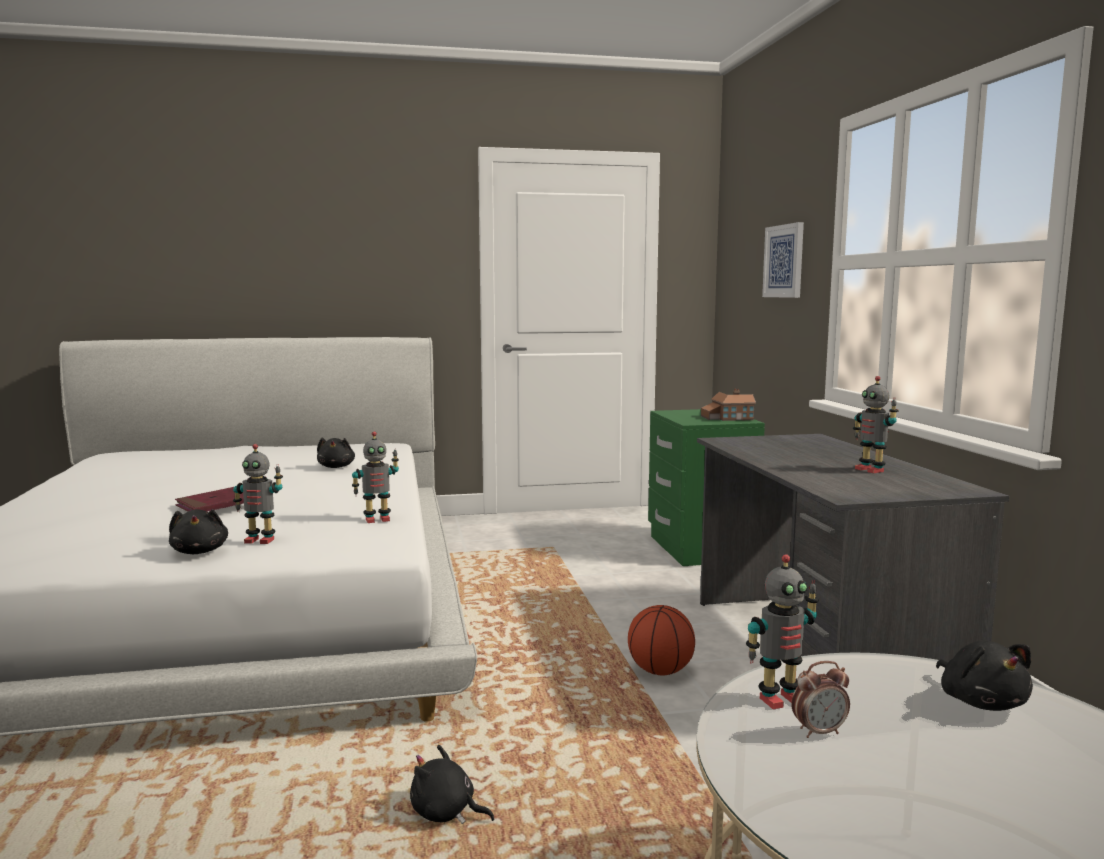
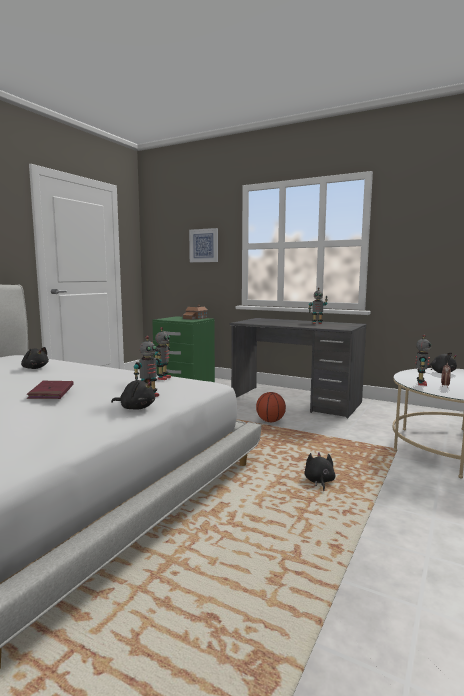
camera: 50 degrees left, 0 degrees up
(446, 813) = (319, 481): black plush toy -> black plush toy turned 120 degrees clockwise

